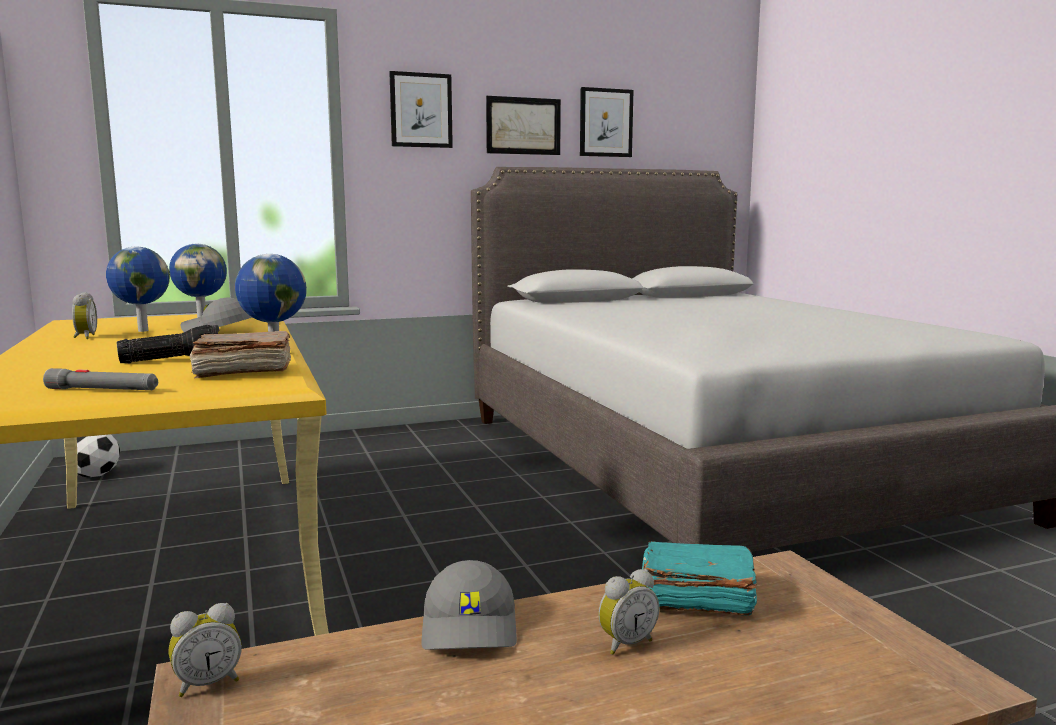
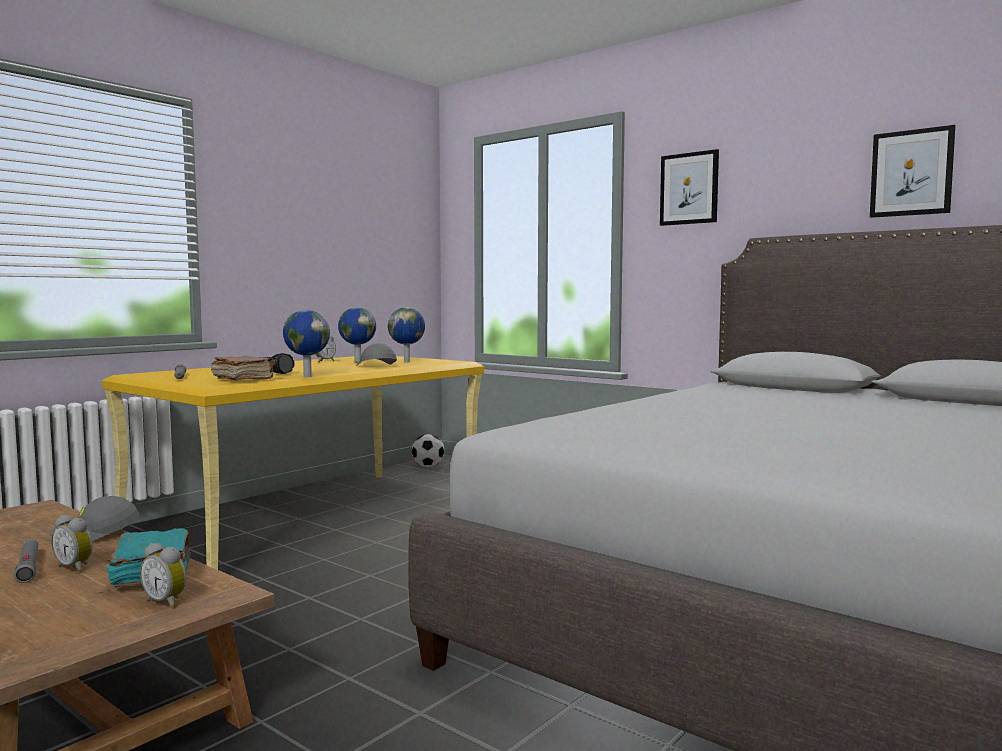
camera: 60 degrees right, 5 degrees down
(207, 683) = (29, 509): alarm clock -> alarm clock (167, 602)
(523, 126) = (797, 190): picture -> none
(593, 678) = (28, 567): none -> grey flashlight

